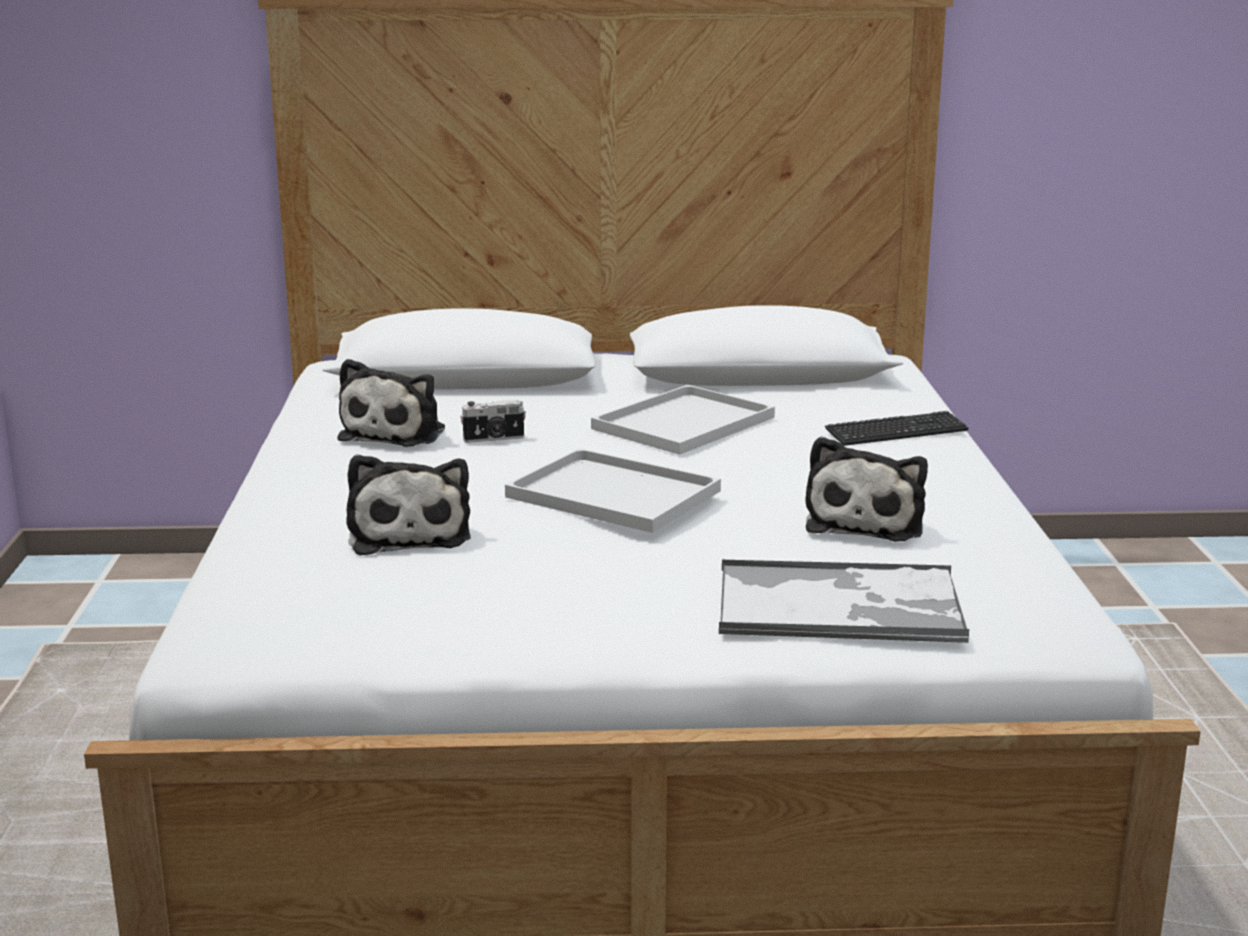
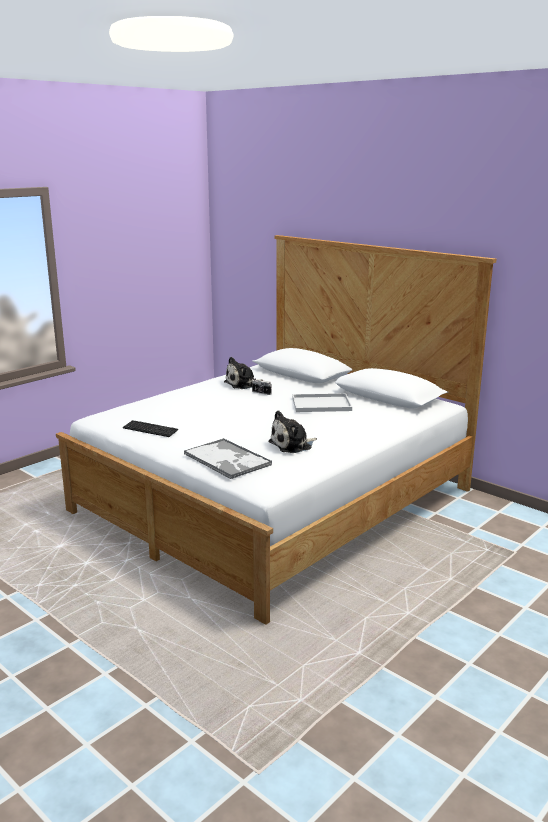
camera: 45 degrees right, 0 degrees up
(409, 534) = (180, 408): plush toy -> none
(609, 494) = (246, 415): white tray -> none
(896, 432) = (377, 426): keyboard -> keyboard (150, 430)

